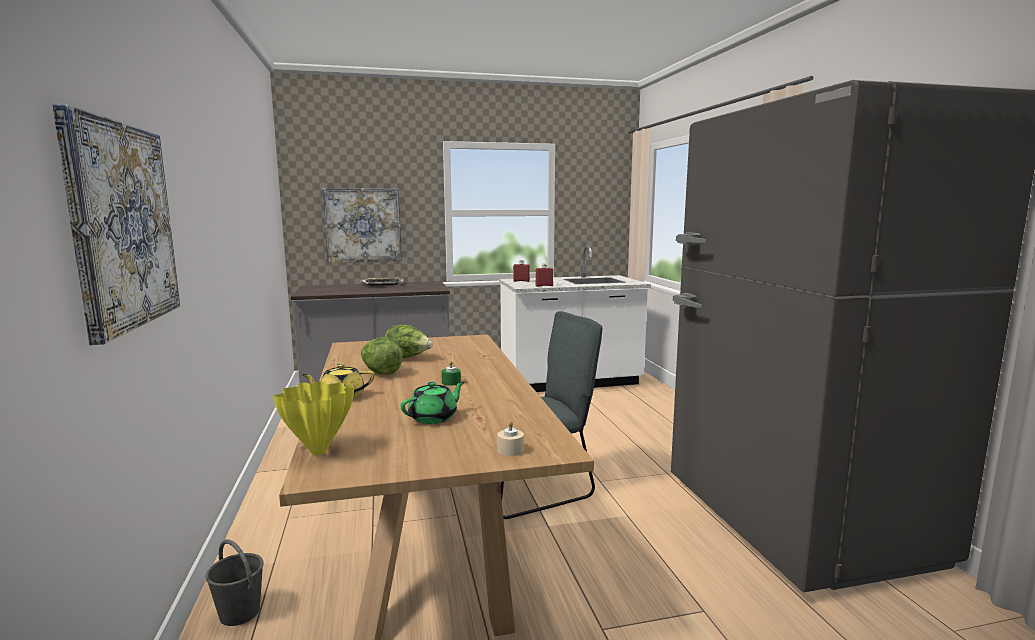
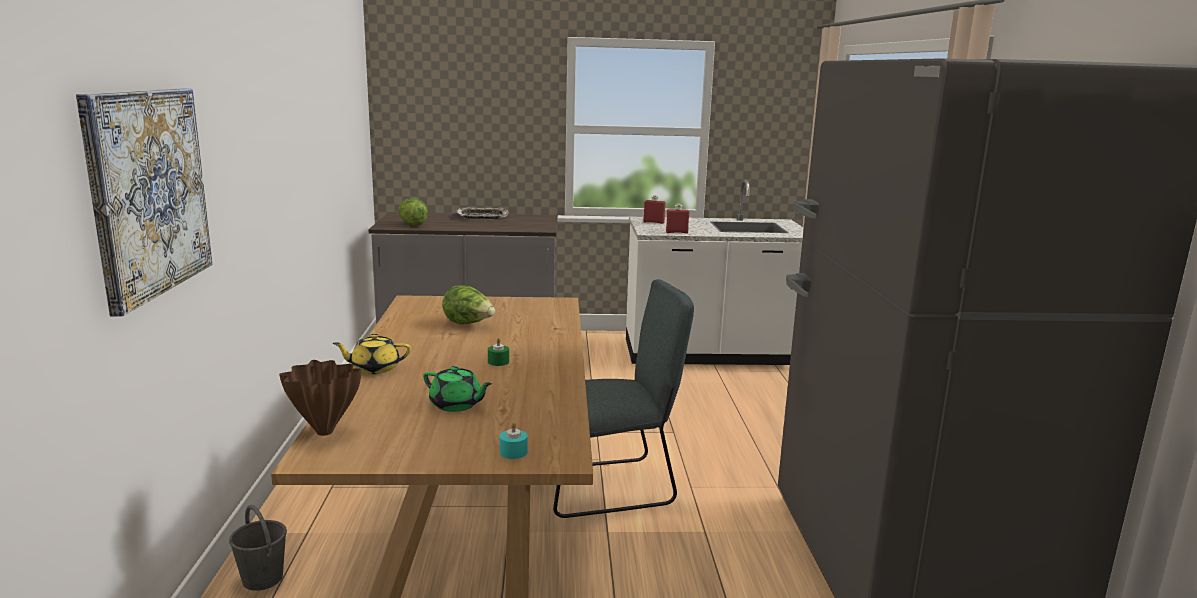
camera: 10 degrees right, 5 degrees up
(317, 452) = (323, 432): yellow vase -> brown vase
(363, 225) = (464, 141): picture -> none
(381, 372) = (429, 341): lettuce -> lettuce (412, 224)
(434, 418) = (456, 405): green teapot -> green teapot turned 60 degrees clockwise
(510, 450) = (513, 452): beige candle -> turquoise candle

